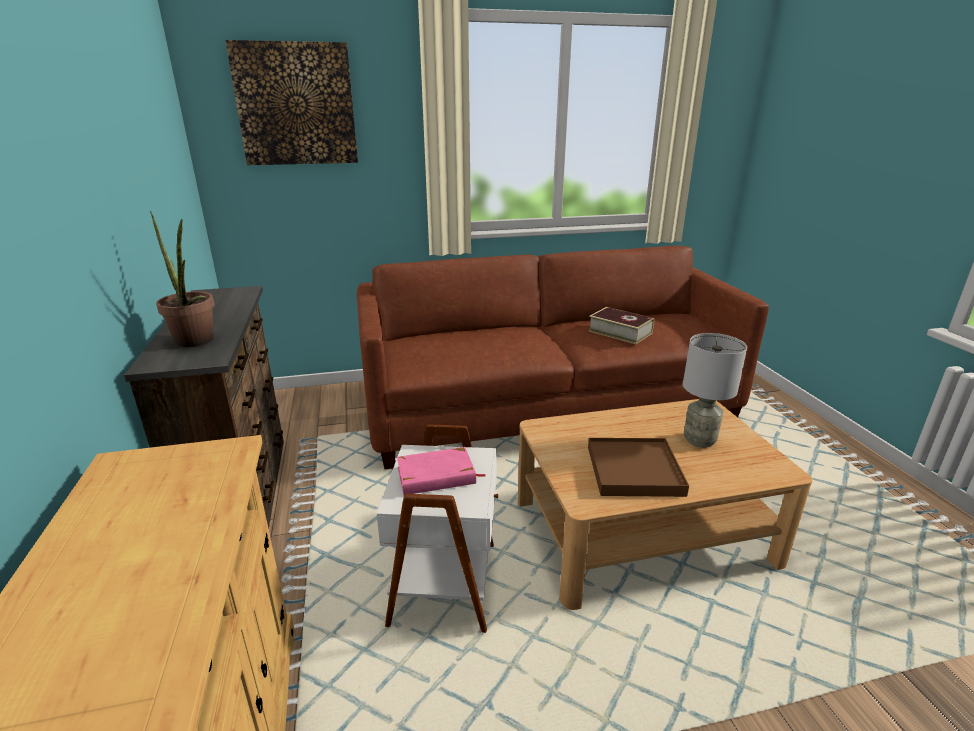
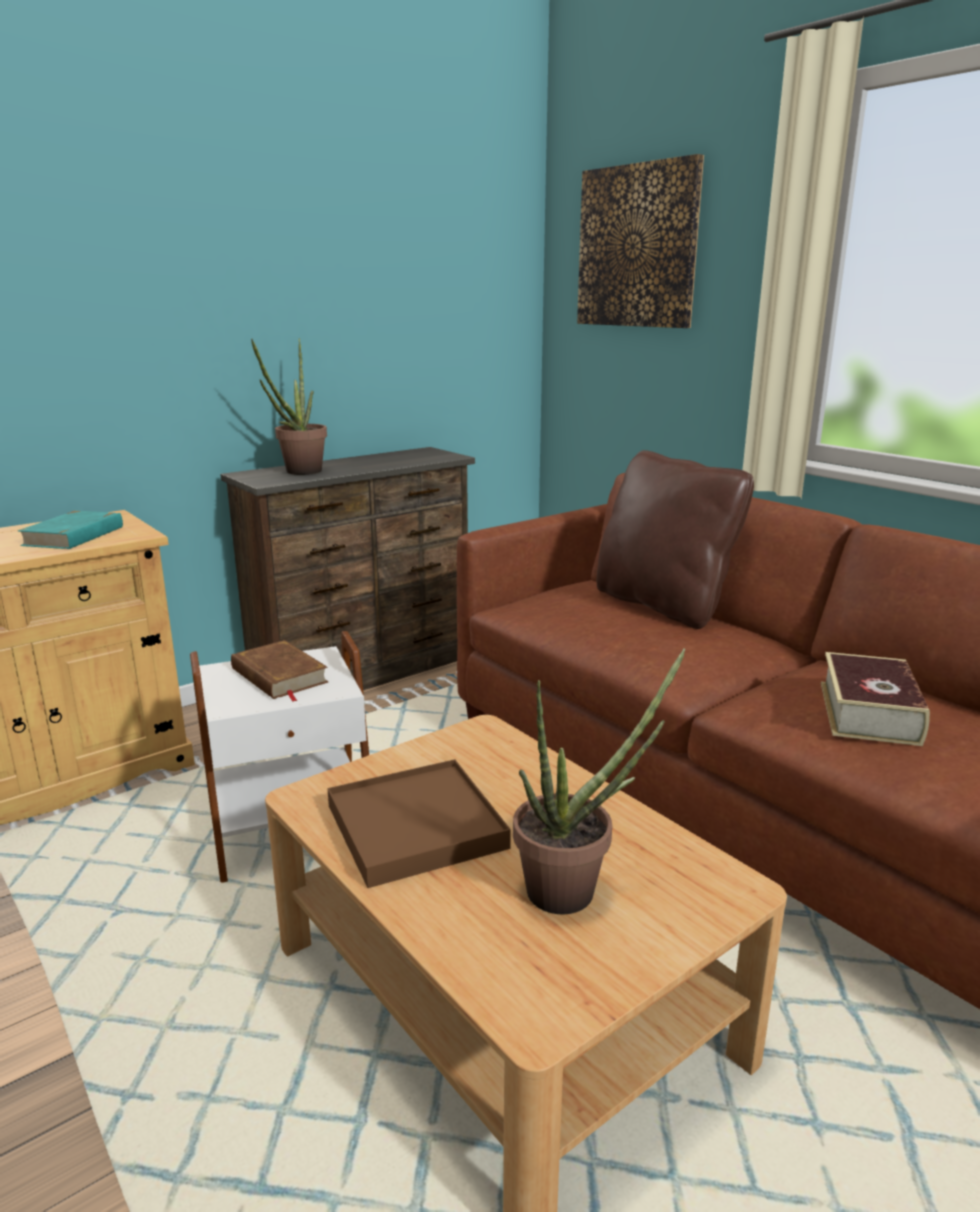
camera: 65 degrees right, 5 degrees down
(179, 488) = (75, 536): none -> turquoise book
(436, 476) = (279, 676): pink book -> brown book
(464, 332) = (663, 605): none -> brown pillow
(700, 440) = (575, 889): grey table lamp -> potted plant

